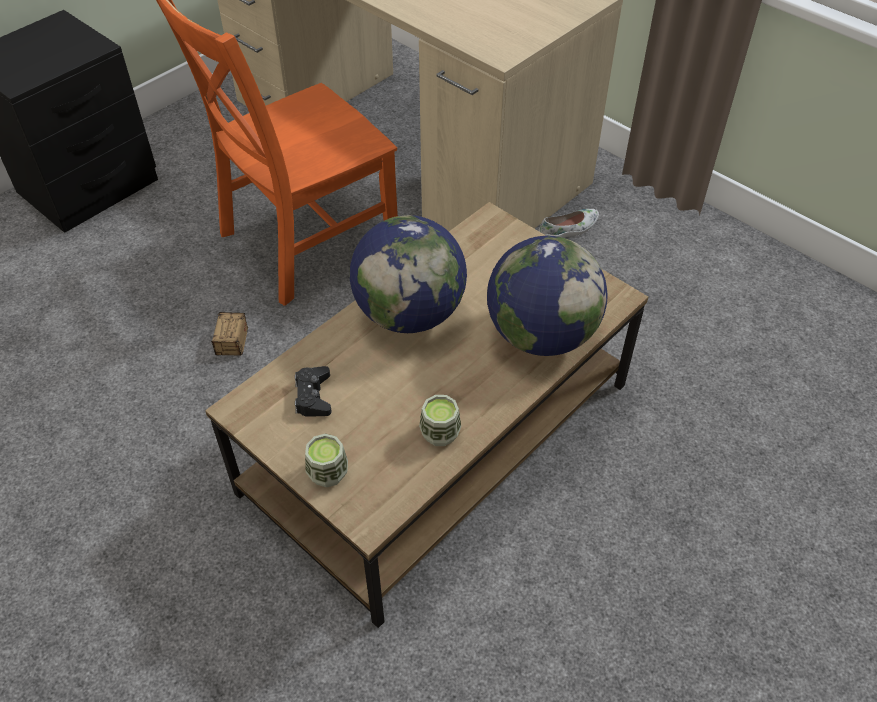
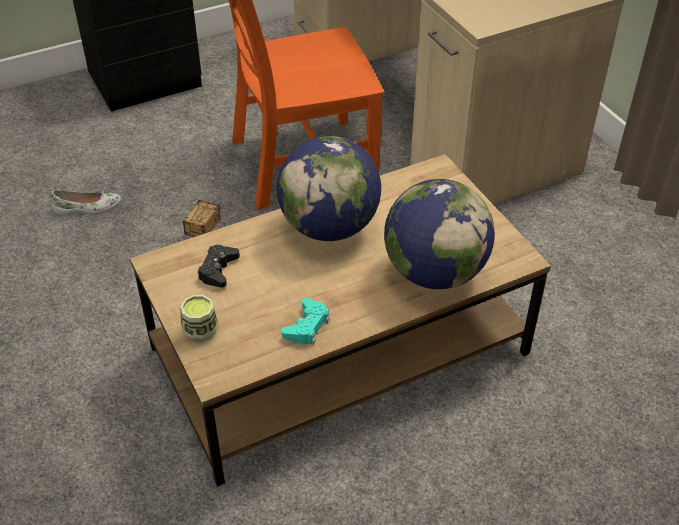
camera: 20 degrees right, 5 degrees down
(440, 433) = (307, 326): cup -> turquoise game controller
(568, 230) = (540, 207): white shoe -> white shoe (88, 208)

